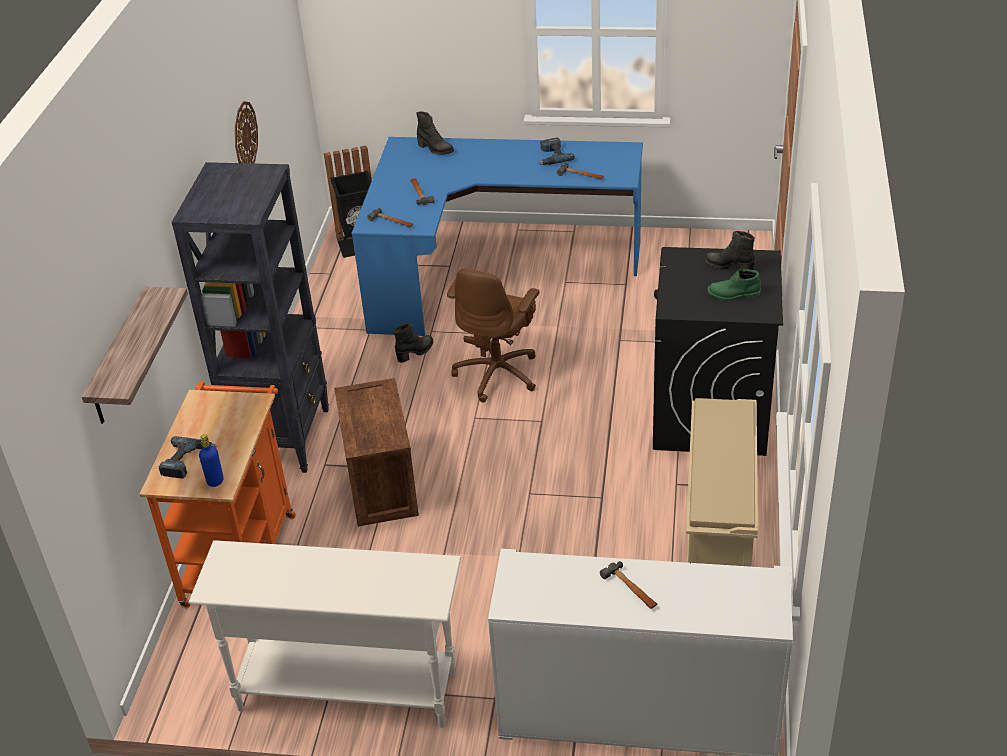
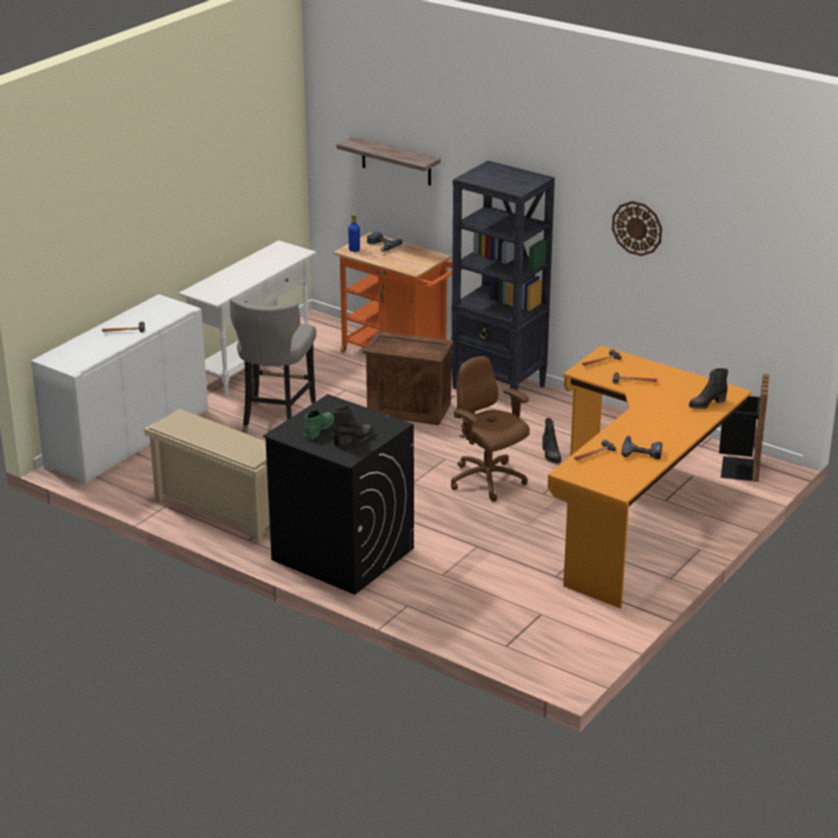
camera: 115 degrees right, 10 degrees down
(491, 272) = (637, 517): blue desk -> orange desk
(491, 587) = (276, 422): none -> grey stool

